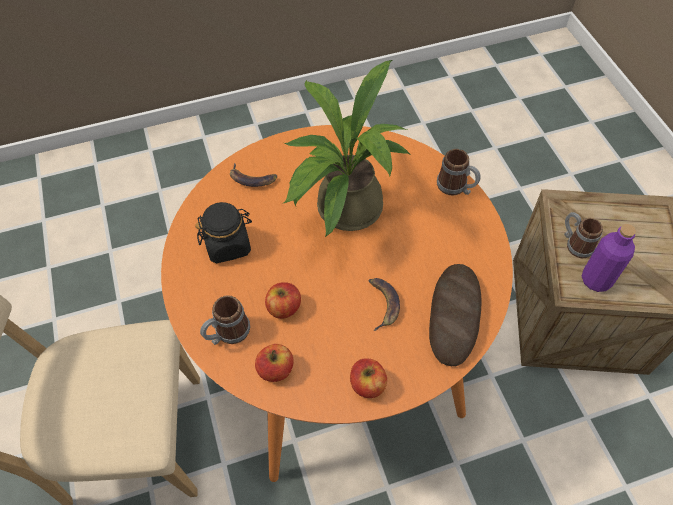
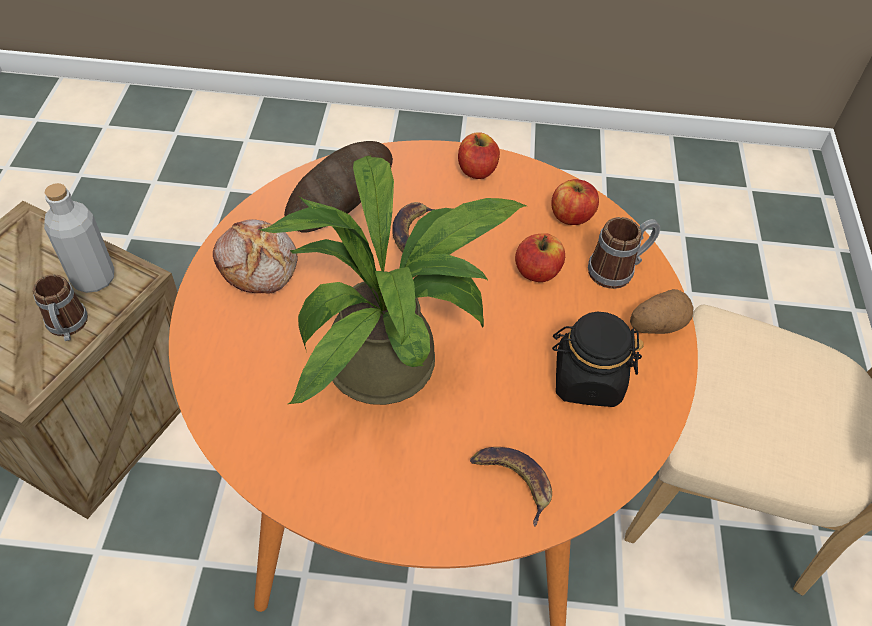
camera: 160 degrees left, 5 degrees down
(192, 299) = (656, 325): none -> potato
(456, 187) = (205, 332): mug -> none
(462, 238) = (258, 264): none -> bread
(596, 280) = (93, 278): purple bottle -> grey bottle

